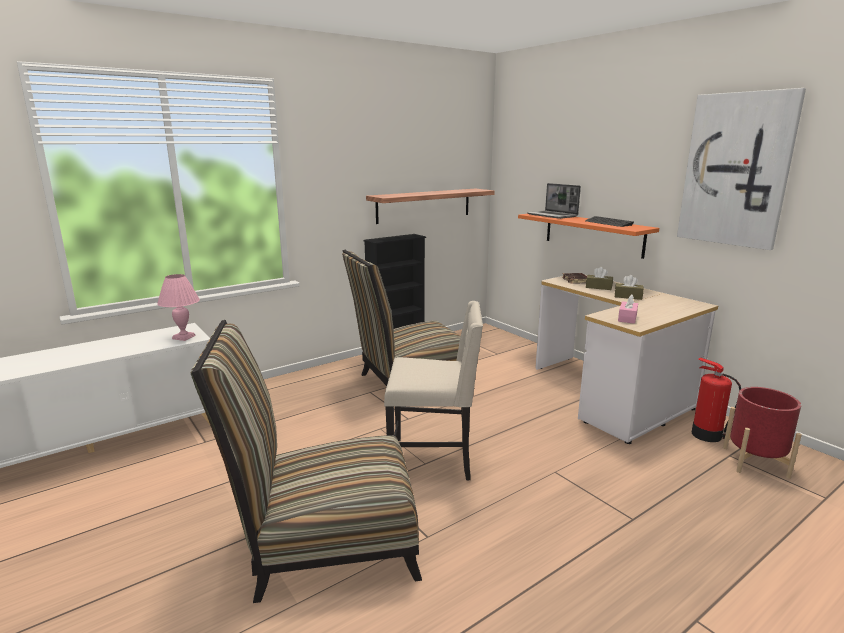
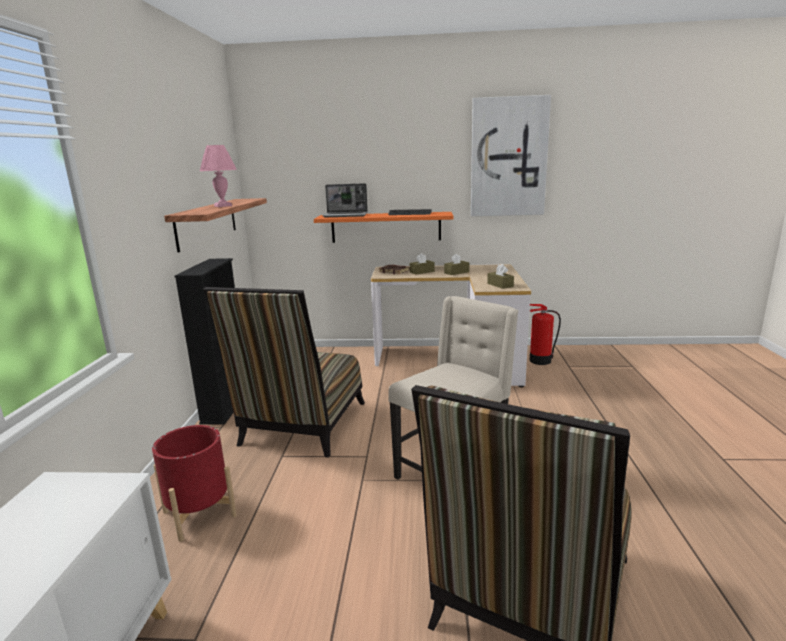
camera: 50 degrees left, 0 degrees up
(184, 337) = (93, 494): pink table lamp -> pink table lamp (223, 206)
(627, 318) = (500, 285): pink tissue box -> brown tissue box
(755, 462) = (582, 364): red planter -> red planter (199, 514)

